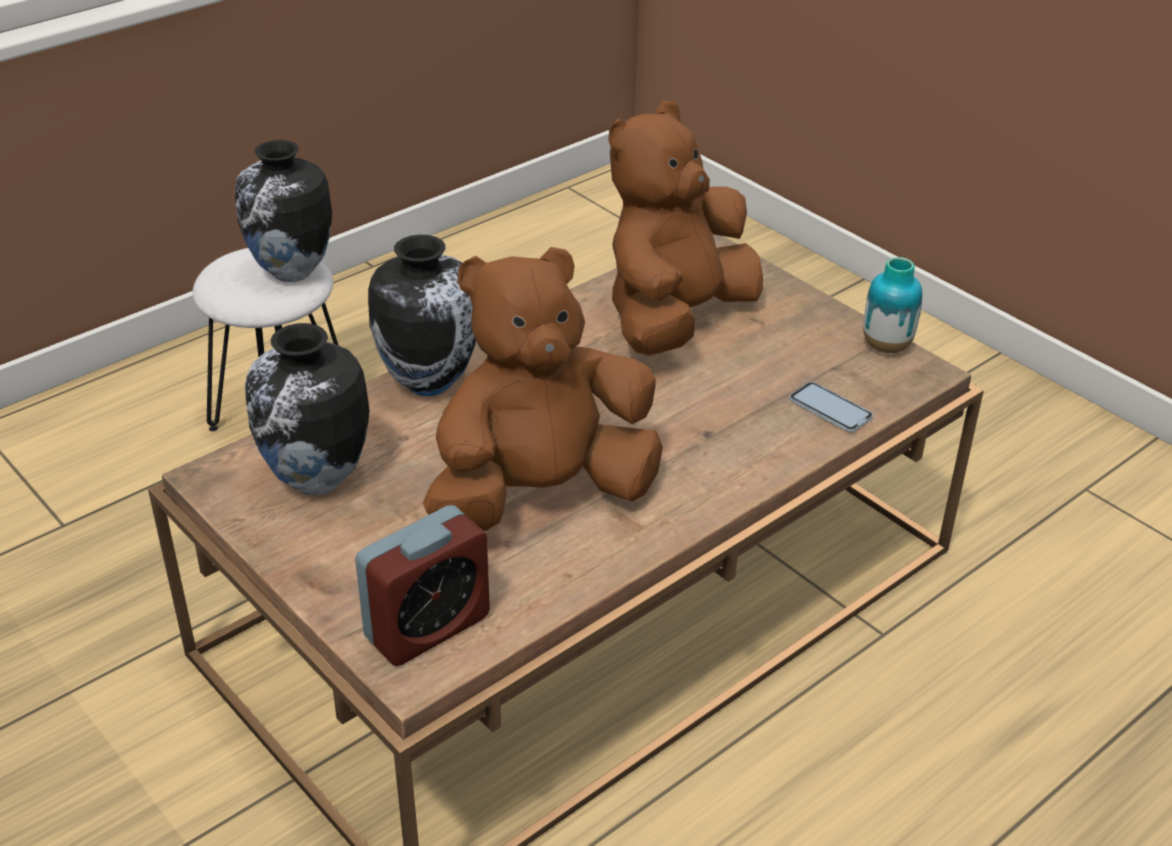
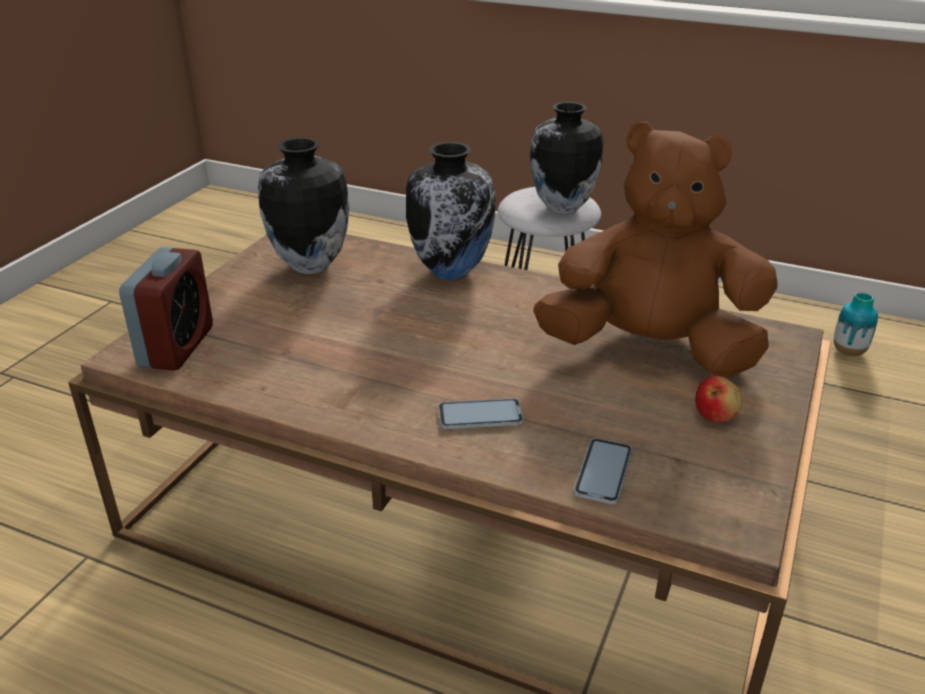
camera: 65 degrees right, 5 degrees down
(427, 627) = (177, 346): alarm clock -> alarm clock turned 105 degrees counterclockwise
(541, 494) = (353, 350): brown plush toy -> none
(712, 447) = (480, 416): none -> phone
(790, 327) = (715, 415): none -> apple
(886, 346) = (757, 487): vase -> vase (848, 352)

